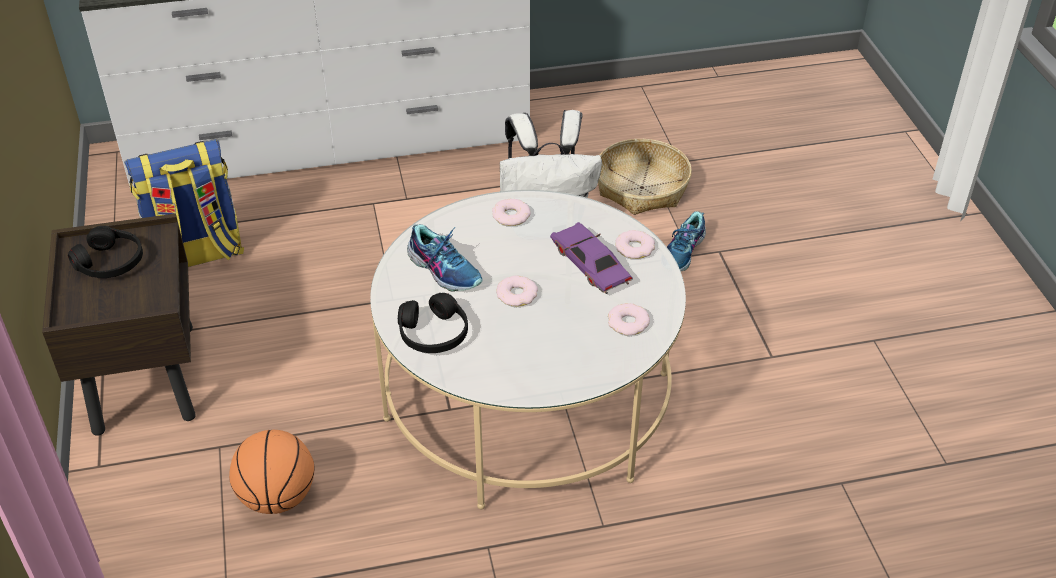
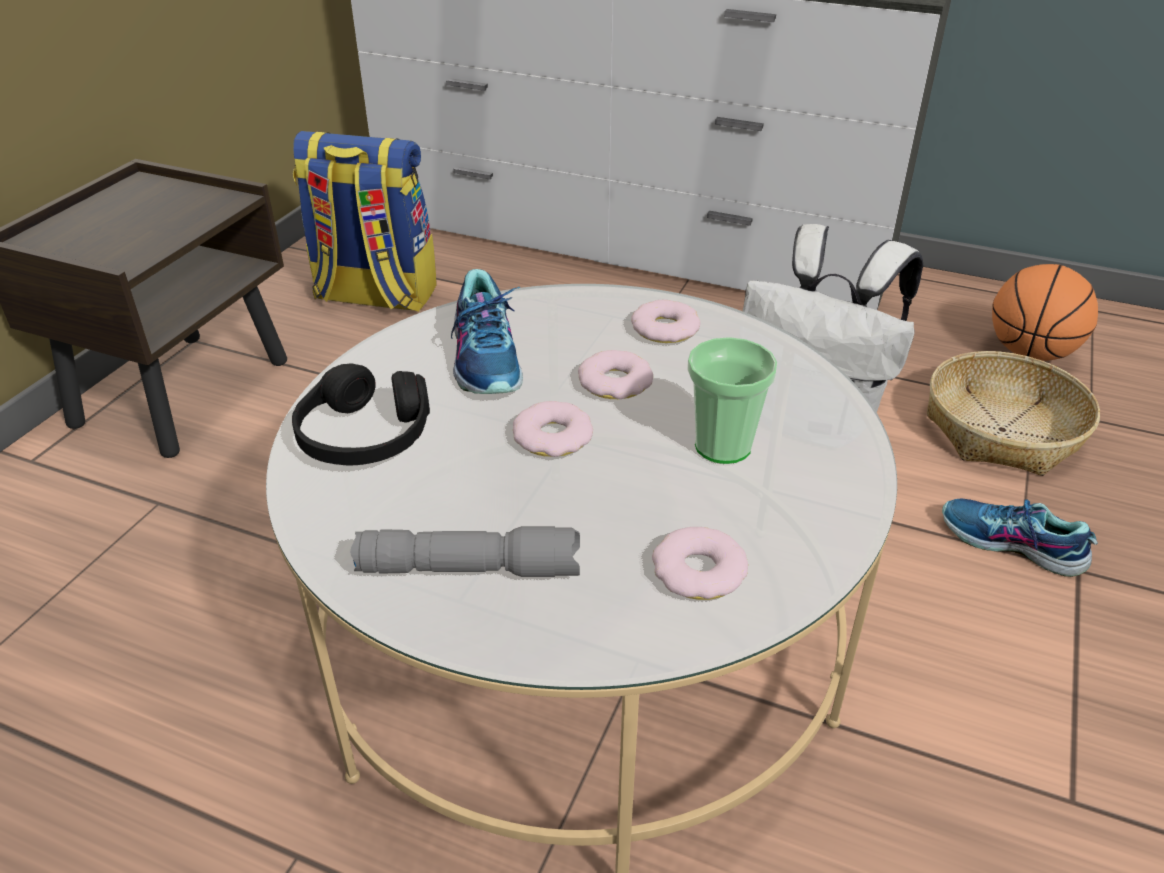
camera: 35 degrees right, 5 degrees down
(110, 262) = (145, 207): black headphones -> none
(277, 497) = (139, 601): basketball -> basketball (1030, 353)
(543, 364) = (471, 567): none -> grey flashlight
(590, 266) = (722, 446): purple toy car -> cup
(634, 248) = (831, 451): donut -> donut (615, 382)
(683, 252) = (1010, 545): shoe -> shoe turned 60 degrees clockwise

